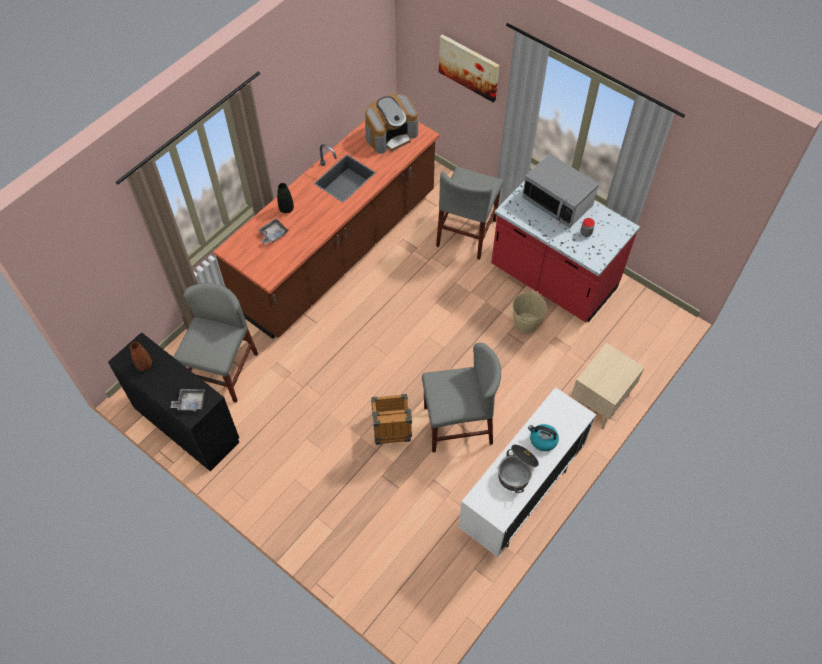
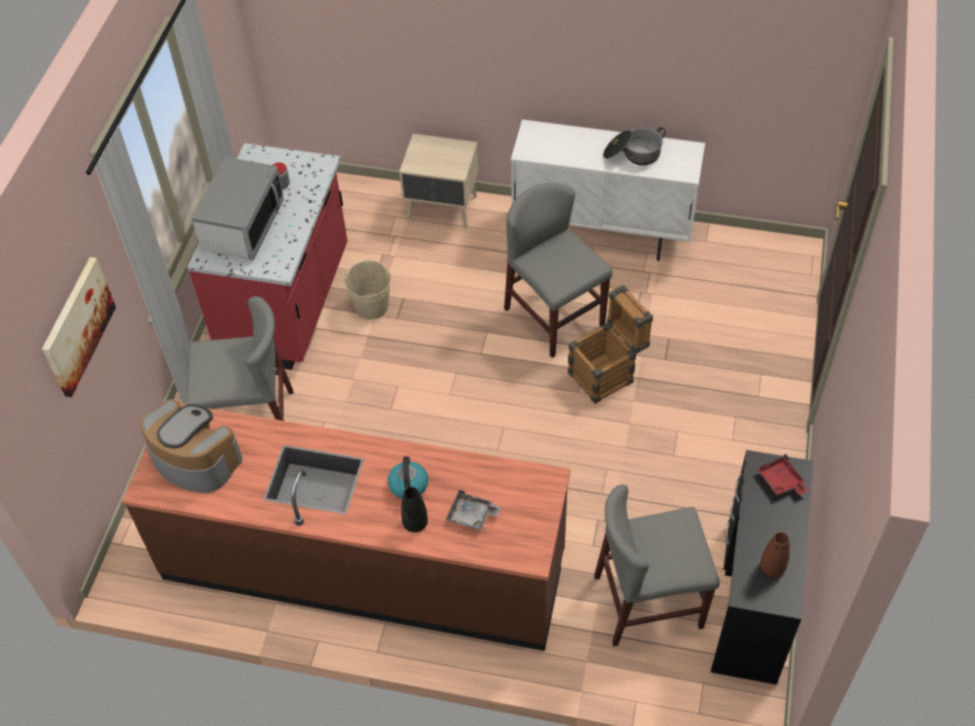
camera: 115 degrees left, 5 degrees down
(190, 402) = (780, 481): grey tray -> red tray
(542, 440) = (582, 147): kettle -> kettle (409, 486)

